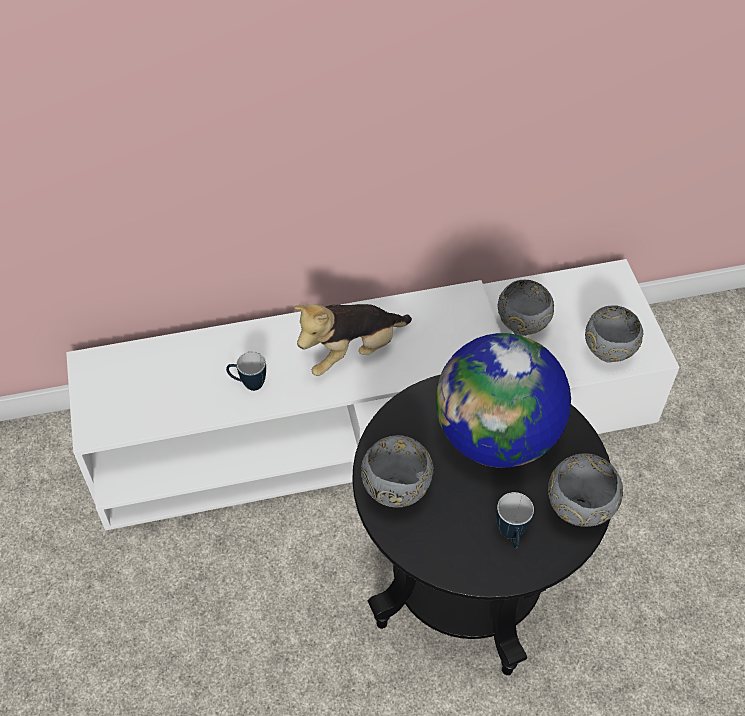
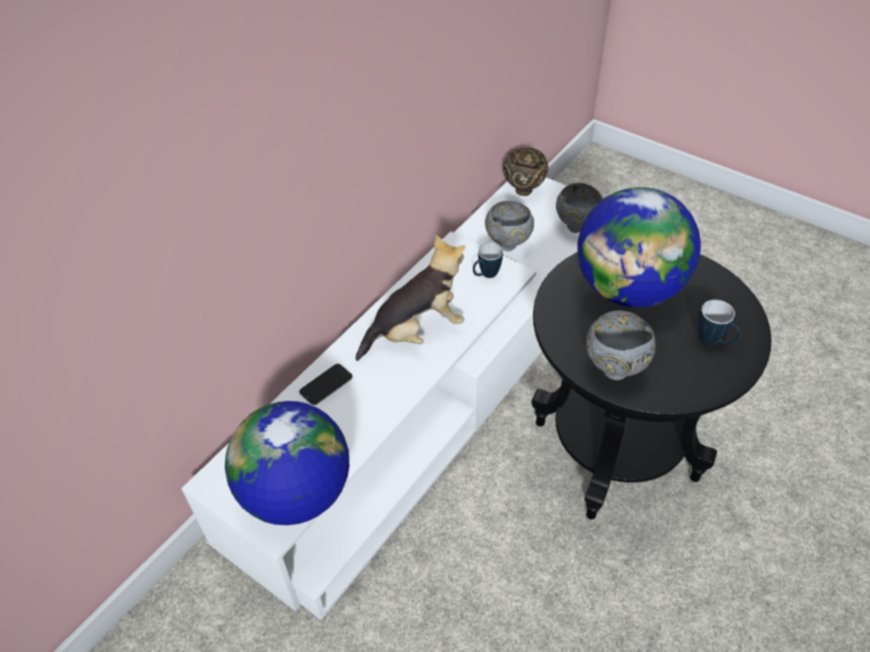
camera: 40 degrees left, 5 degrees down
(131, 415) = (296, 494): none -> globe
(237, 346) = (326, 385): none -> phone
(248, 384) = (365, 404): mug -> mug (485, 275)
(351, 352) = (416, 331): plush toy -> plush toy turned 135 degrees counterclockwise
(577, 513) = (730, 299): grey bowl -> none
(600, 283) = (523, 190): none -> brown bowl

